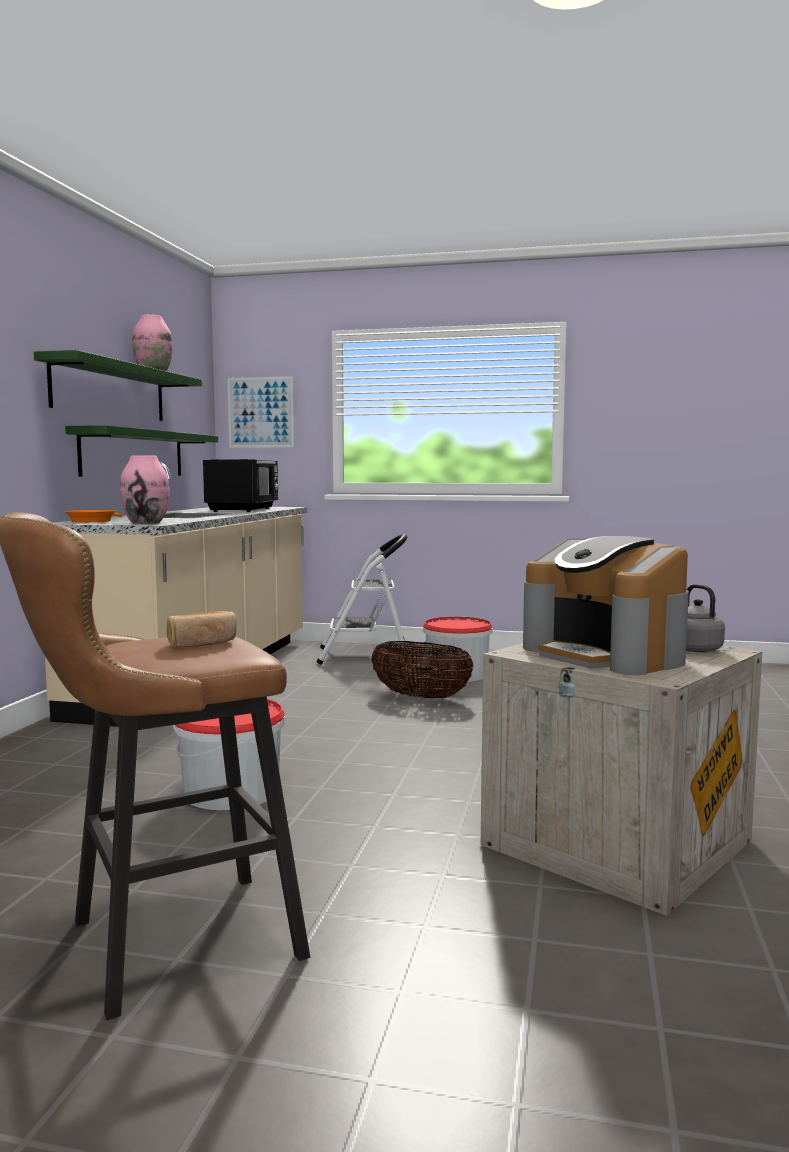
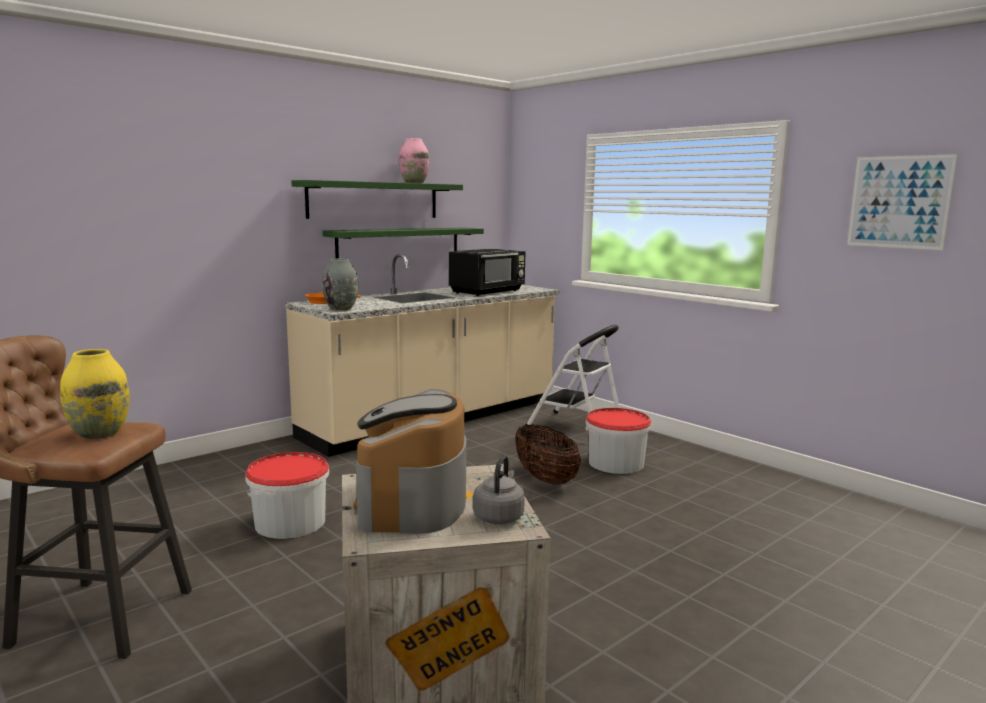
camera: 35 degrees right, 5 degrees up
(146, 523) = (341, 308): pink vase -> grey vase
(202, 643) = (99, 434): bread -> yellow vase
(260, 412) = (536, 206): picture -> picture (899, 202)

